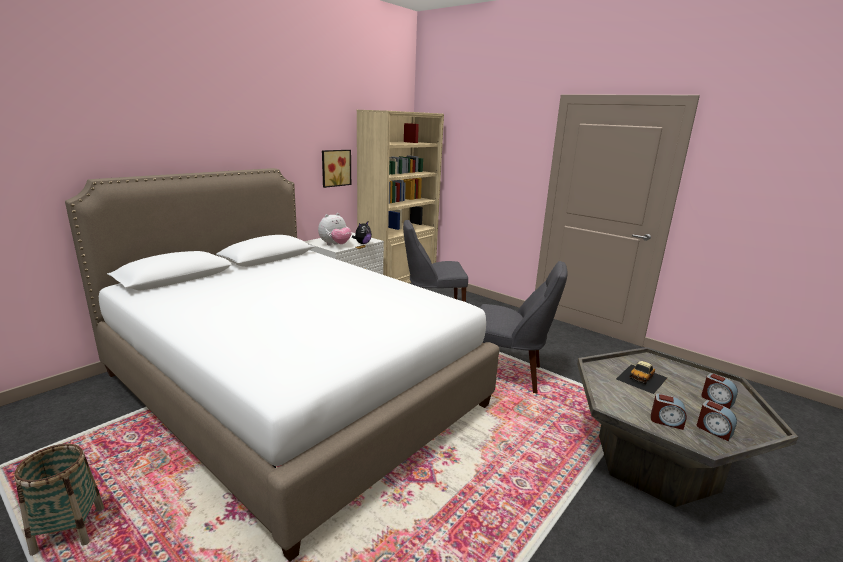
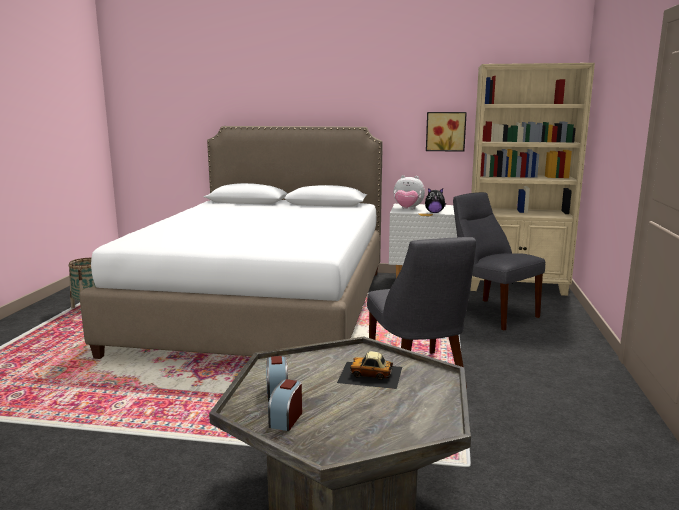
camera: 60 degrees right, 5 degrees down
(717, 400) = (373, 421): alarm clock -> none

